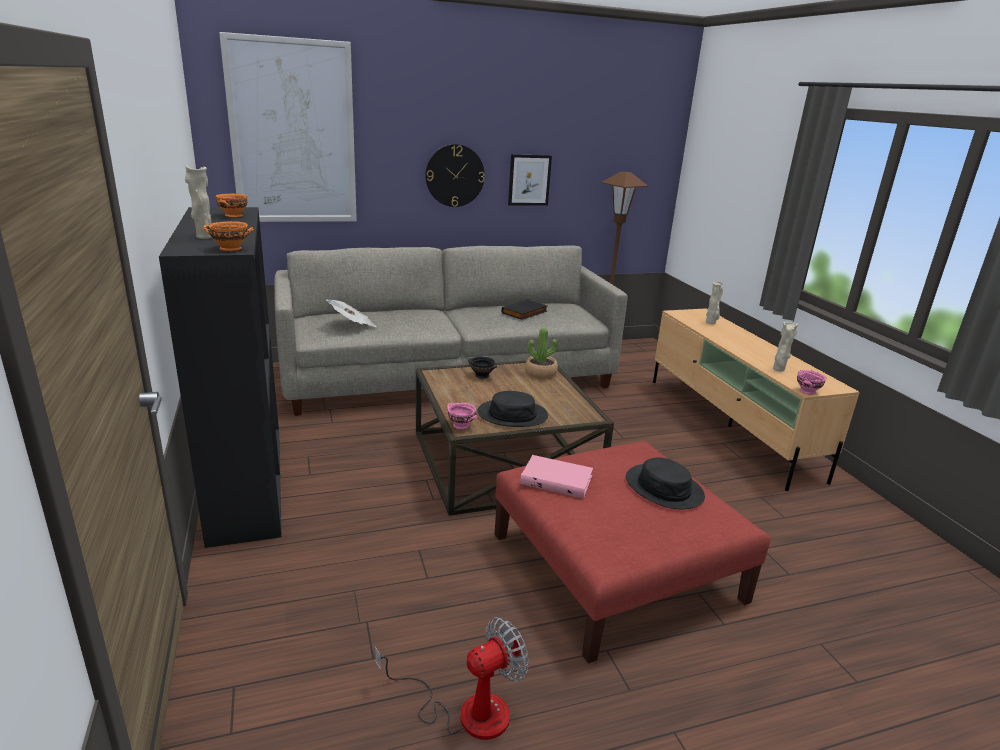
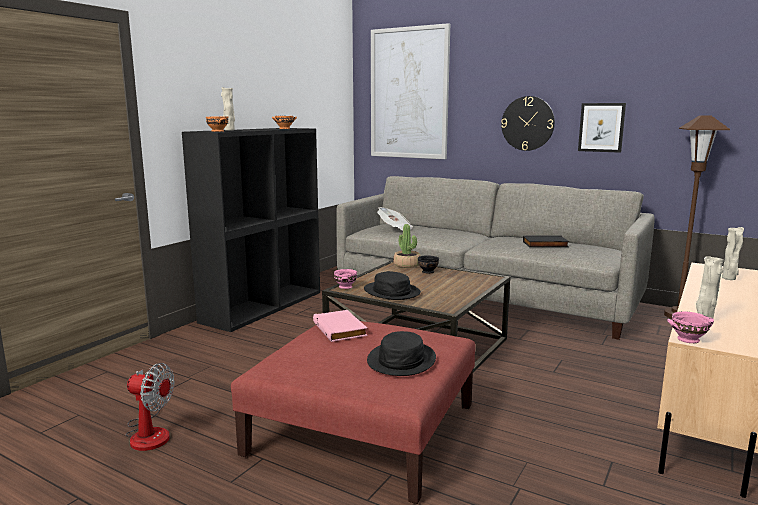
camera: 50 degrees right, 10 degrees down
(541, 373) = (476, 280): potted plant -> potted plant (407, 265)

